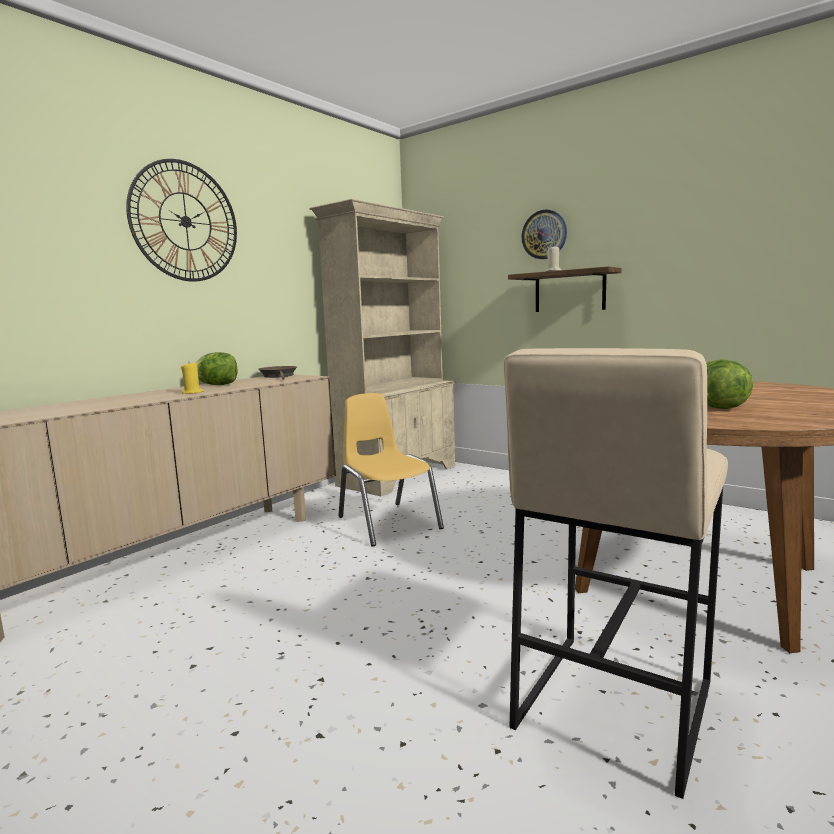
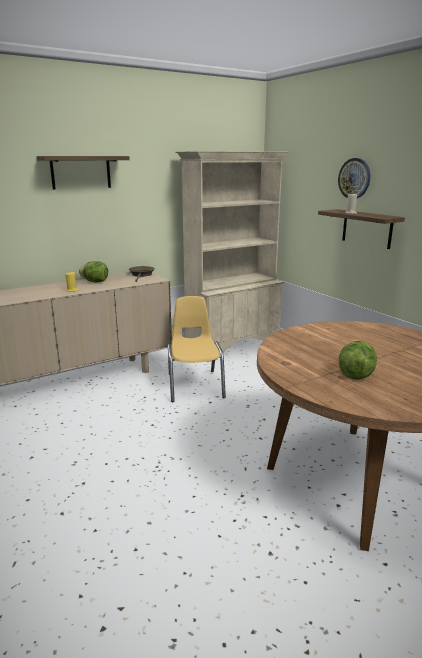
camera: 20 degrees right, 10 degrees up
(185, 221) = (81, 172): wall clock -> shelf
(613, 706) = (216, 546): beige stool -> none

